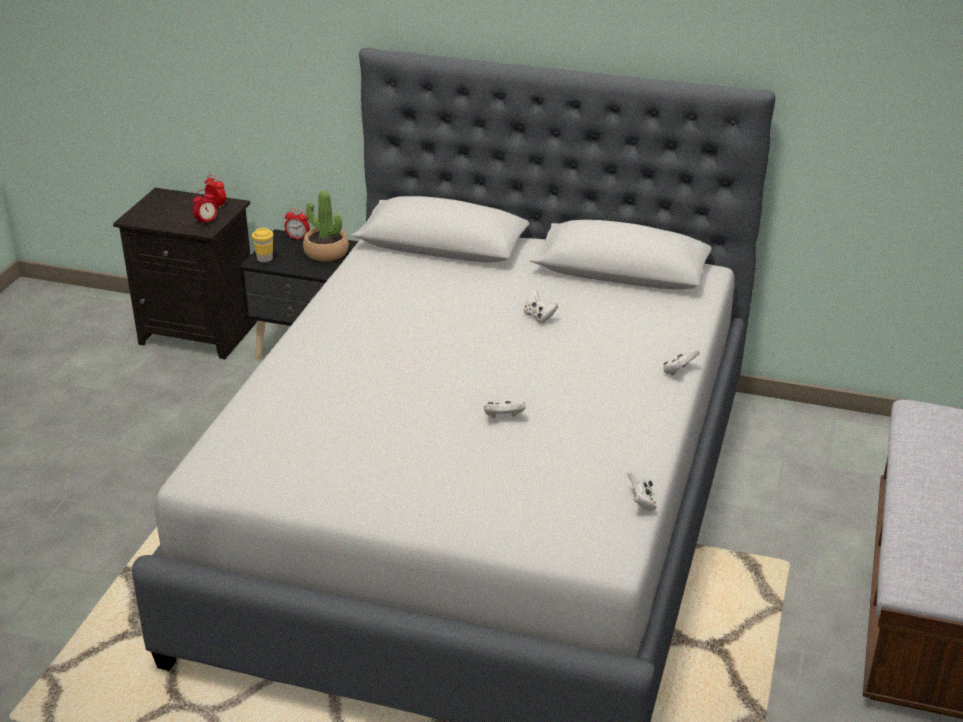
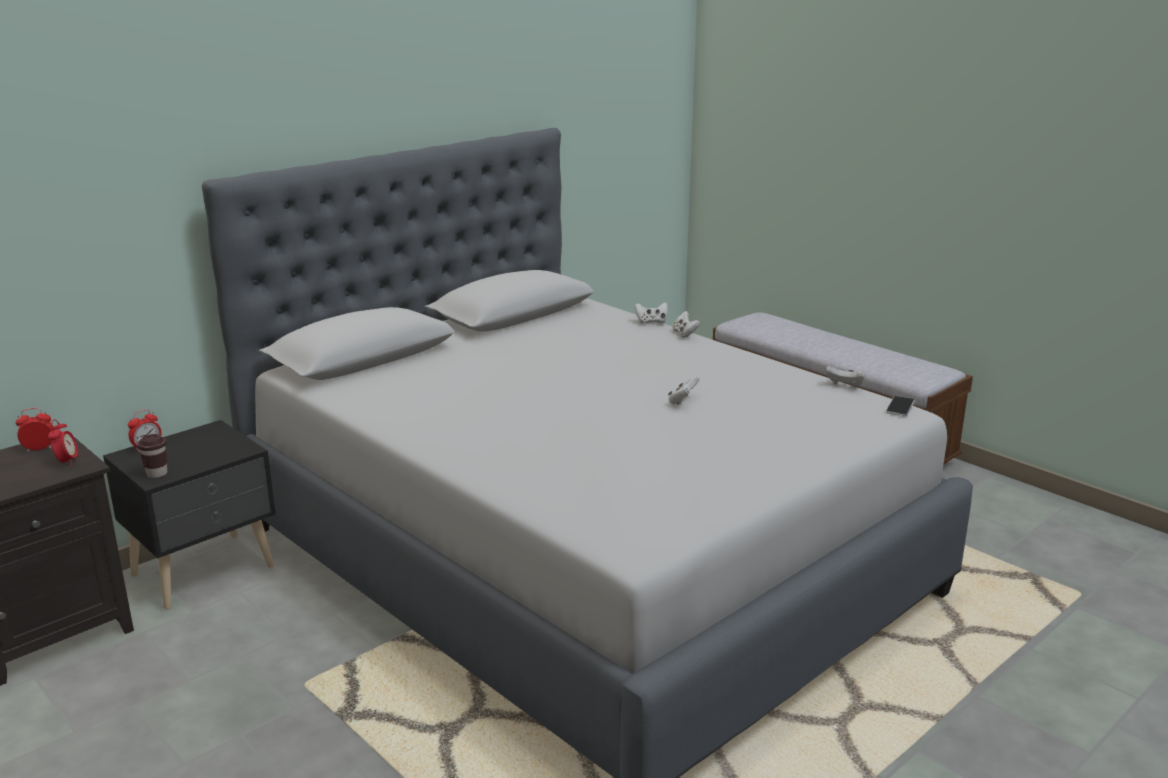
camera: 60 degrees left, 10 degrees down
(265, 259) = (157, 474): yellow cup -> brown cup
(326, 253) = (204, 441): potted plant -> none
(539, 316) = (544, 354): white game controller -> white game controller (651, 322)
(617, 550) = (900, 407): none -> phone

